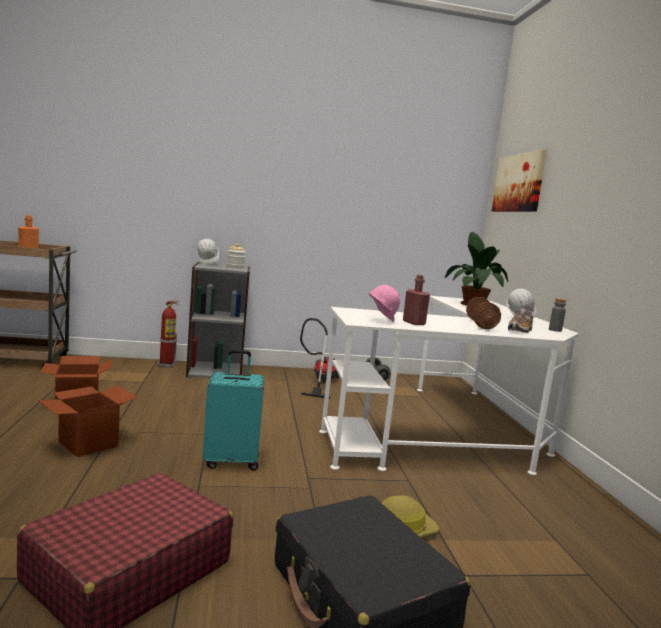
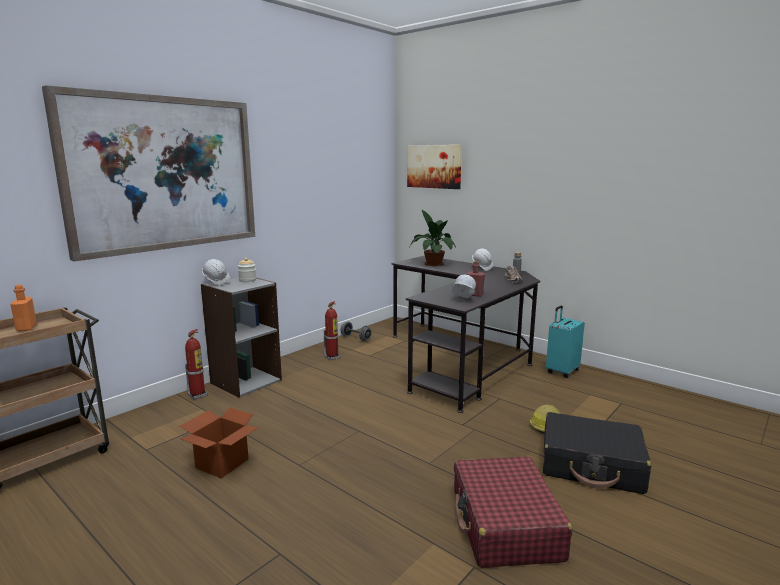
camera: 40 degrees left, 5 degrees up
(88, 444) = (309, 482): cardboard box -> none
(179, 151) = (164, 174): none -> picture
(231, 461) = (410, 439): turquoise suitcase -> turquoise suitcase (561, 371)
(320, 382) = (332, 357): vacuum cleaner -> fire extinguisher
(380, 321) = (462, 300): pink hard hat -> white hard hat
(451, 433) = (462, 359): white desk -> black desk
(480, 325) = (491, 282): brown dumbbell -> none

